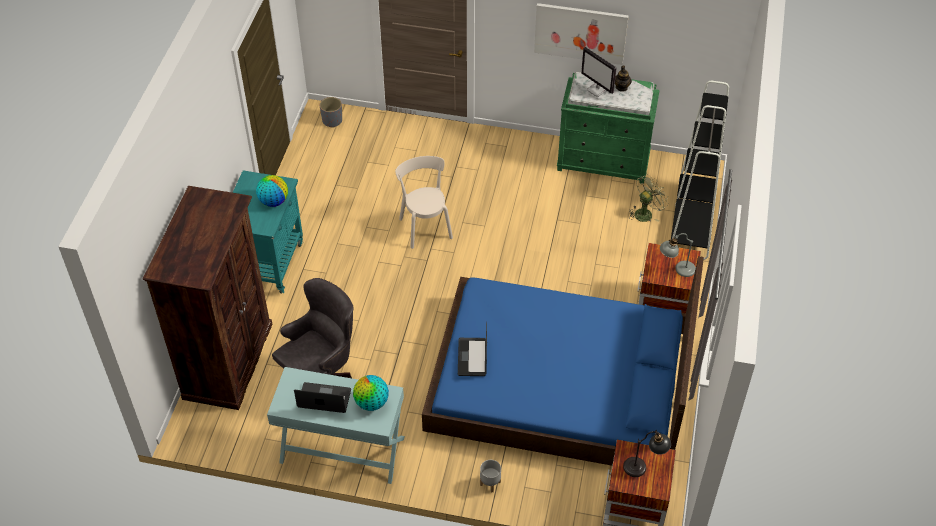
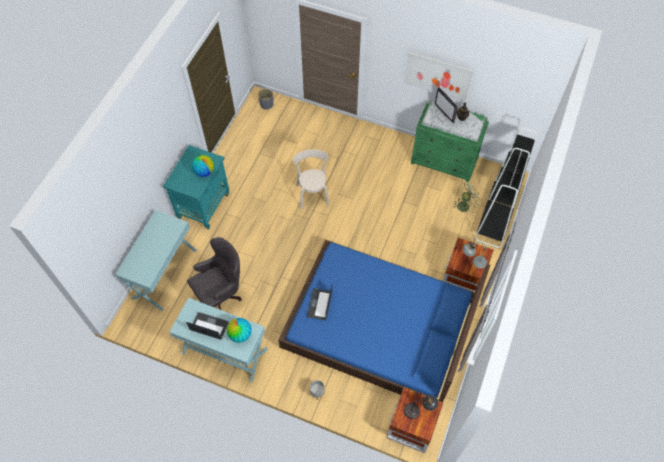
camera: 10 degrees right, 10 degrees up
(229, 361) = (164, 273): brown wardrobe -> turquoise desk

